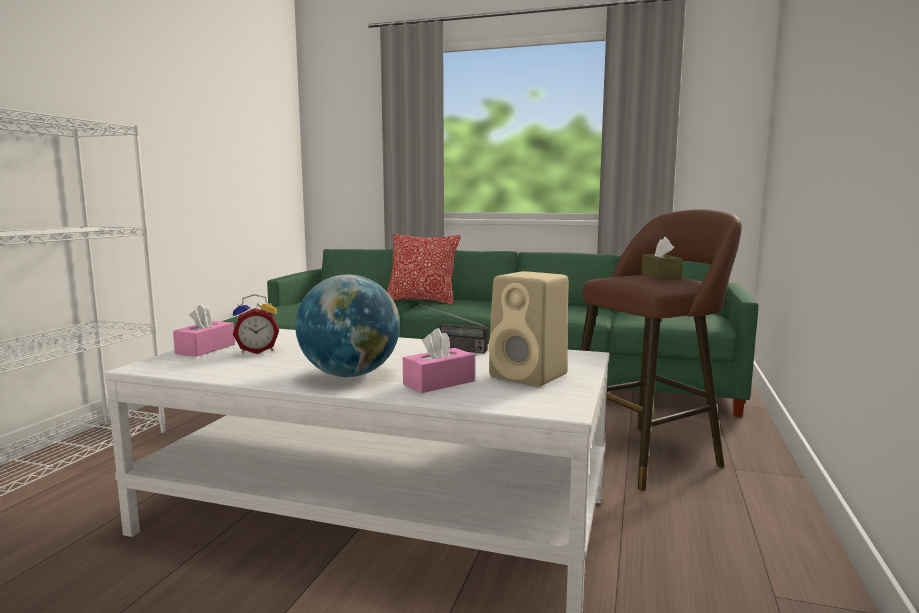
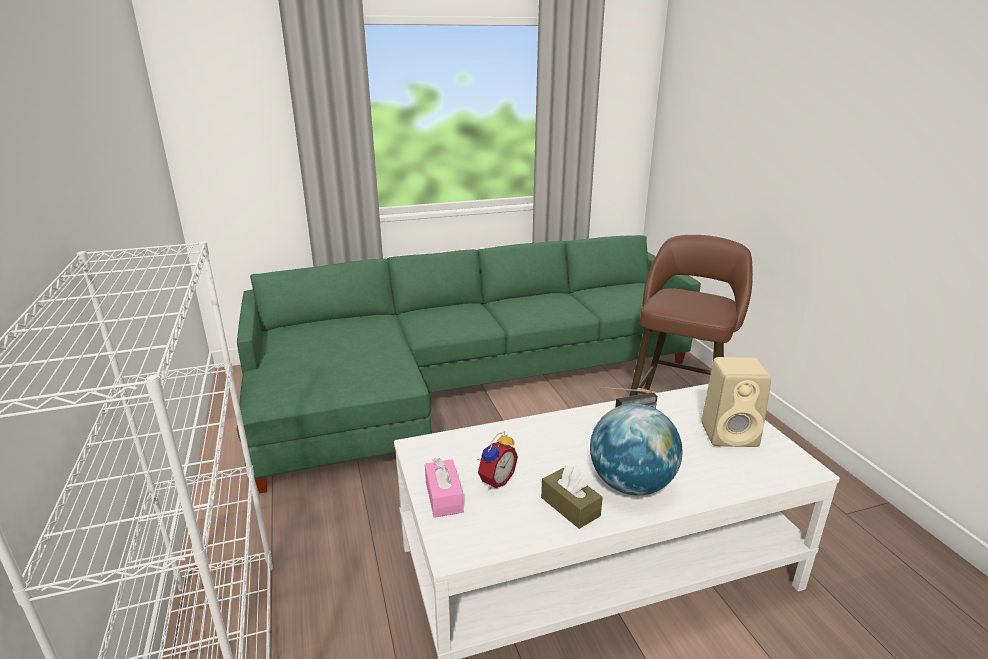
camera: 35 degrees left, 15 degrees up
(422, 301) = (406, 320): pillow -> none
(439, 383) = (700, 468): pink tissue box -> none
(660, 276) = (693, 296): brown tissue box -> brown tissue box (570, 506)

